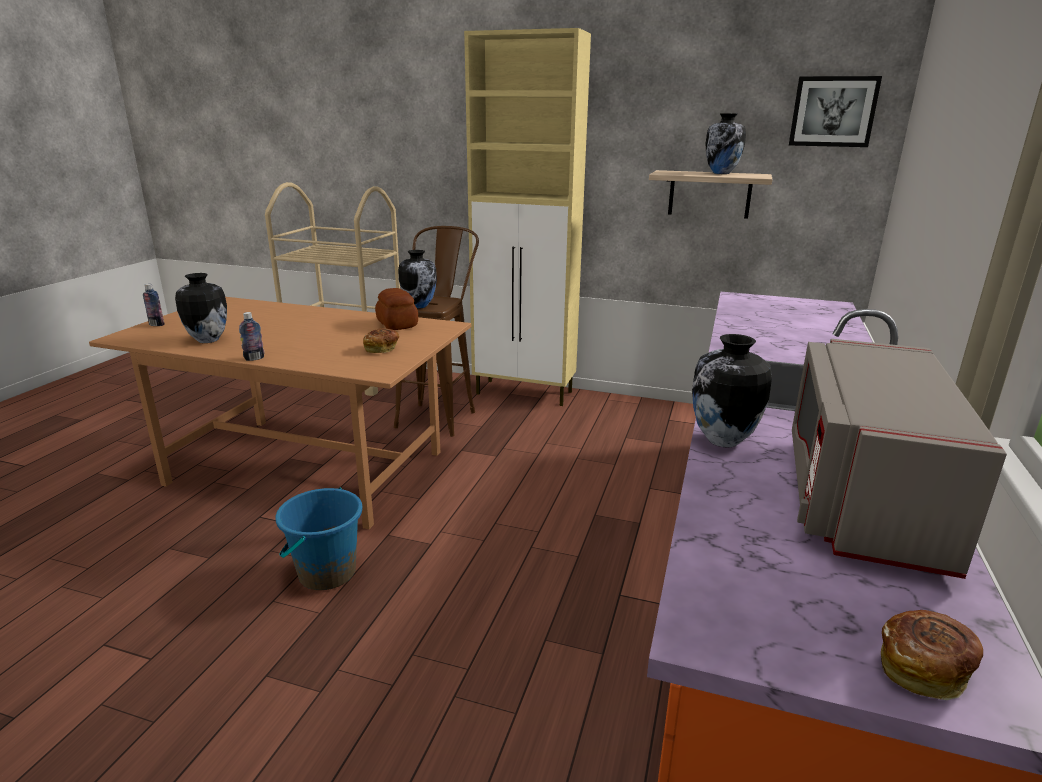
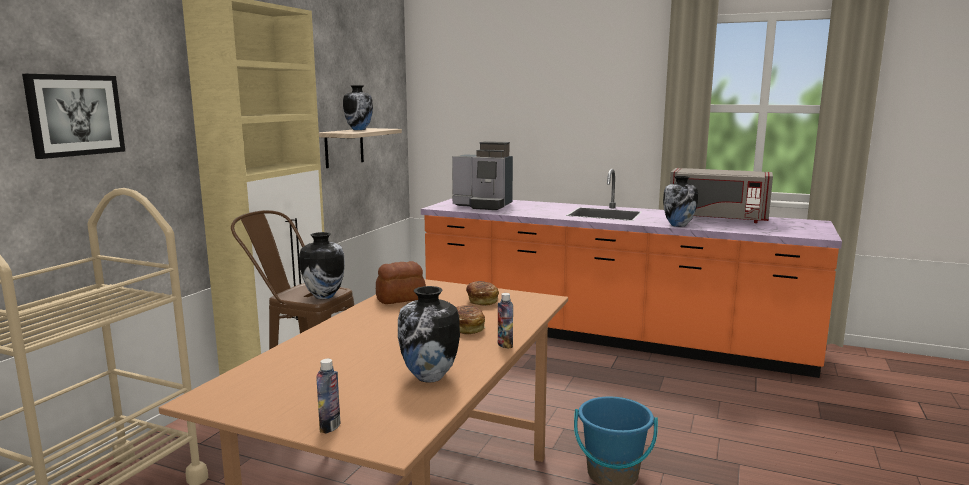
camera: 85 degrees left, 10 degrees down
(780, 315) = (484, 205): none -> coffee machine
(833, 111) = (384, 84): picture -> picture (75, 115)
(923, 669) = (812, 224): bread -> bread (467, 328)

